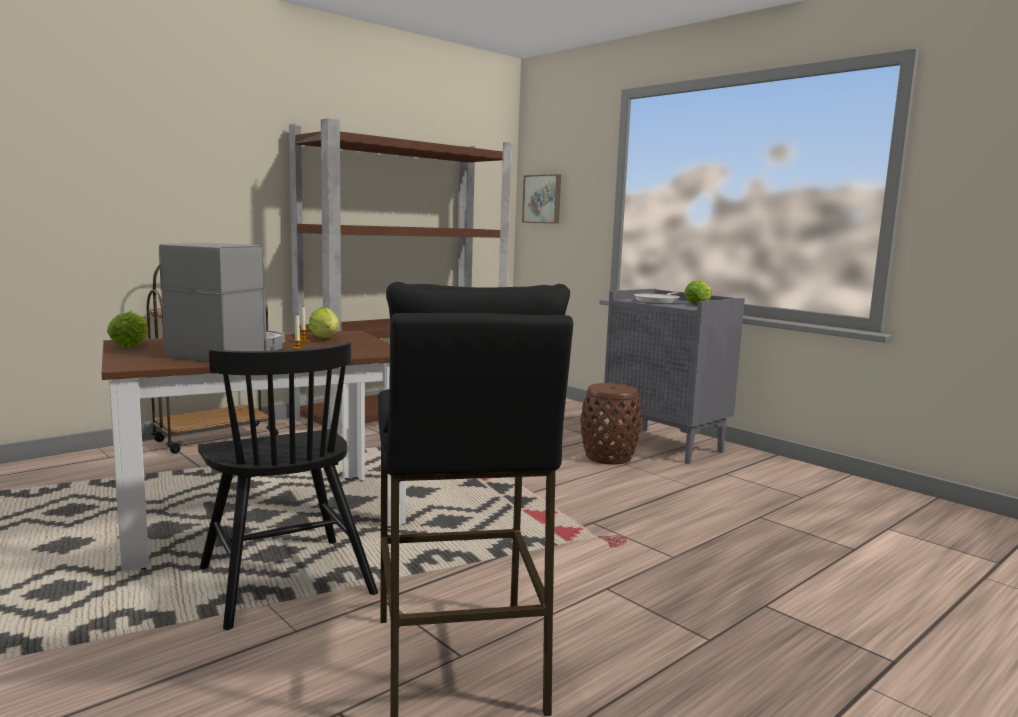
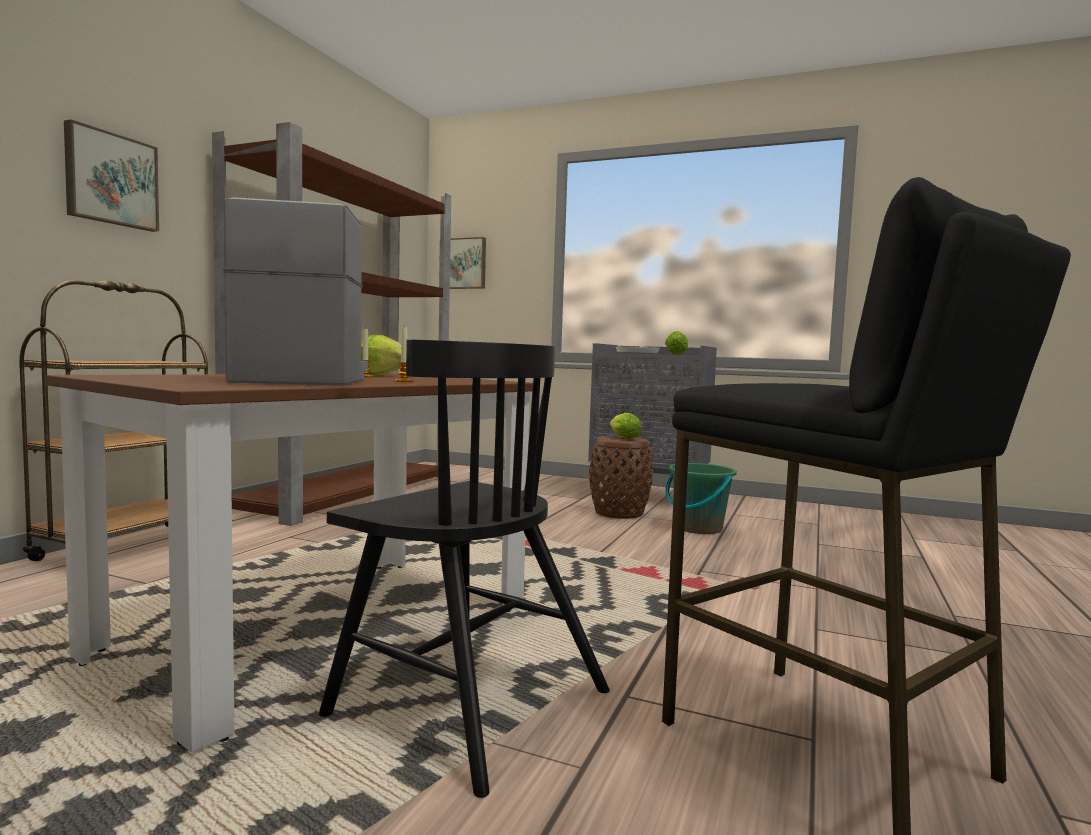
camera: 25 degrees left, 5 degrees down
(132, 345) = (123, 377): lettuce -> lettuce (622, 438)
(210, 175) = (110, 179): none -> picture
(660, 483) = (698, 528): none -> green bucket

